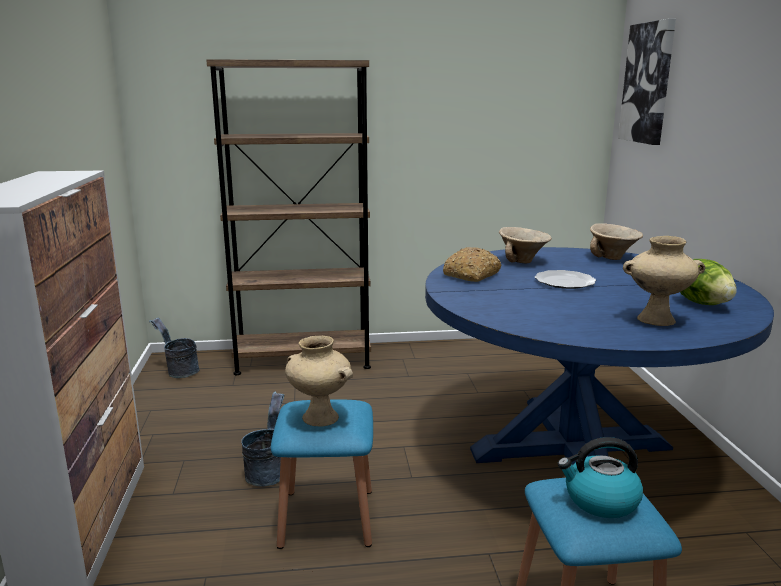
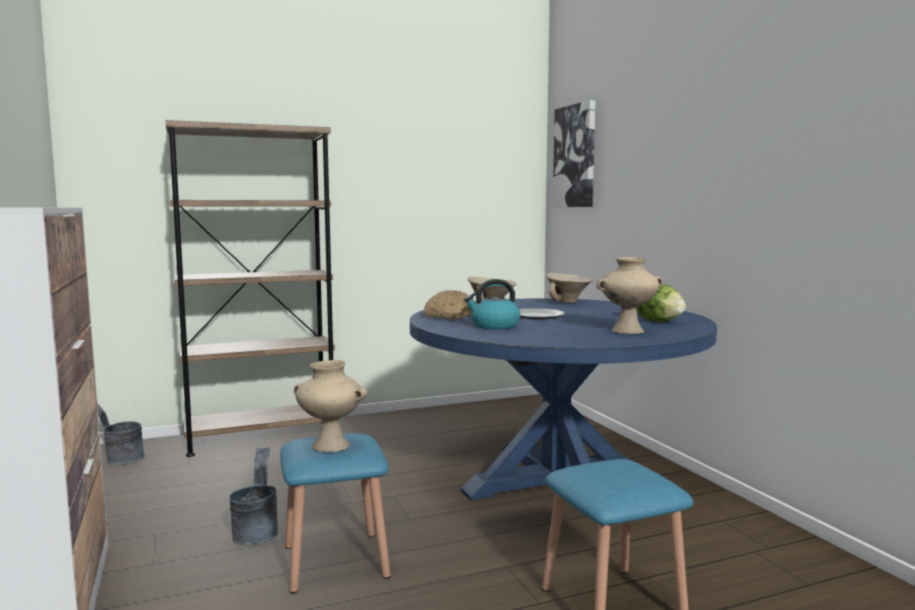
camera: 15 degrees left, 10 degrees down
(600, 500) = (617, 472): kettle -> kettle (494, 326)

